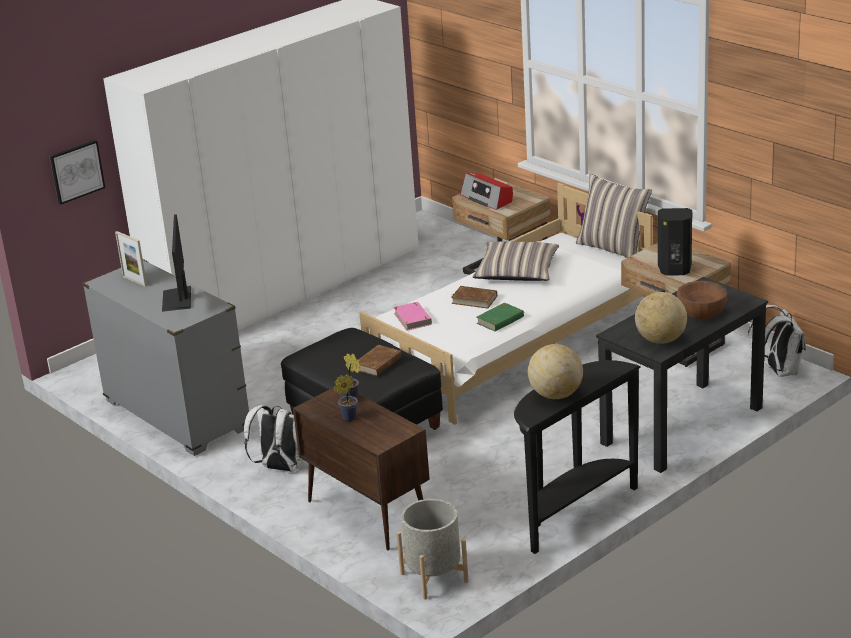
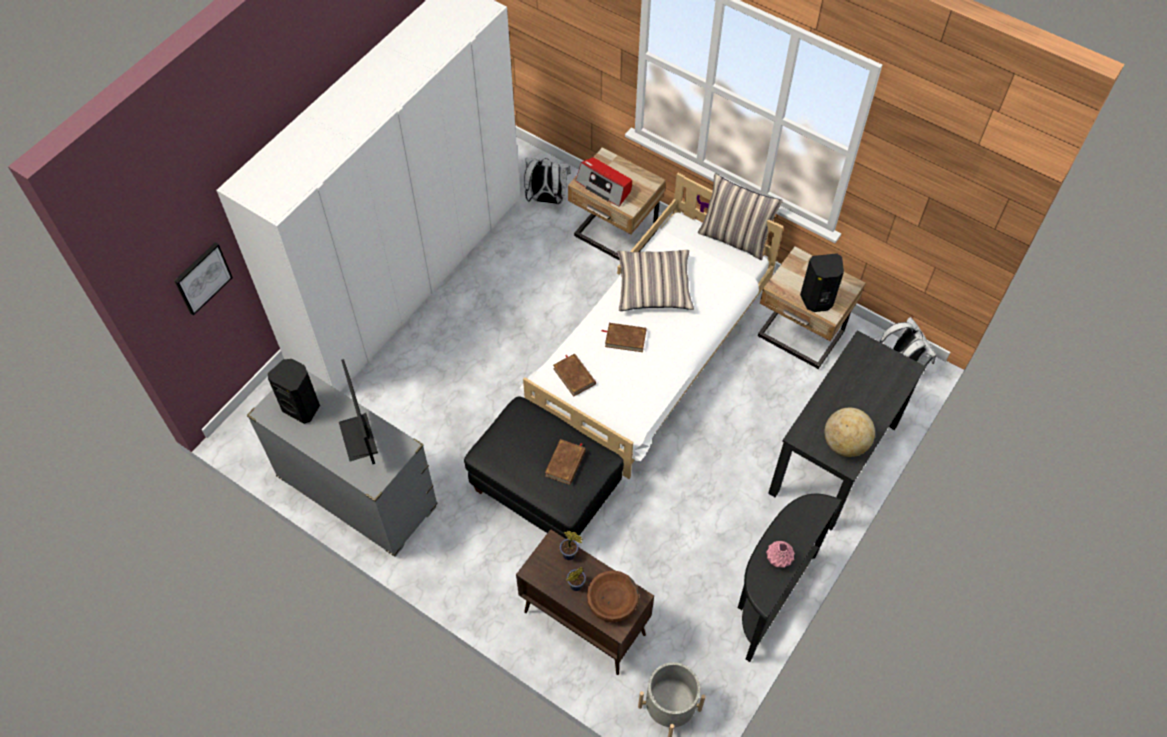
camera: 15 degrees left, 30 degrees up
(134, 281) = (302, 407): picture frame -> black speaker
(281, 468) = (484, 564): white backpack -> white backpack (546, 199)
(413, 319) = (574, 376): pink book -> brown book
(500, 320) = (659, 371): green book -> none
(556, 395) = (778, 559): globe -> pink vase
(701, 310) = (870, 389): brown bowl -> brown bowl (612, 602)

